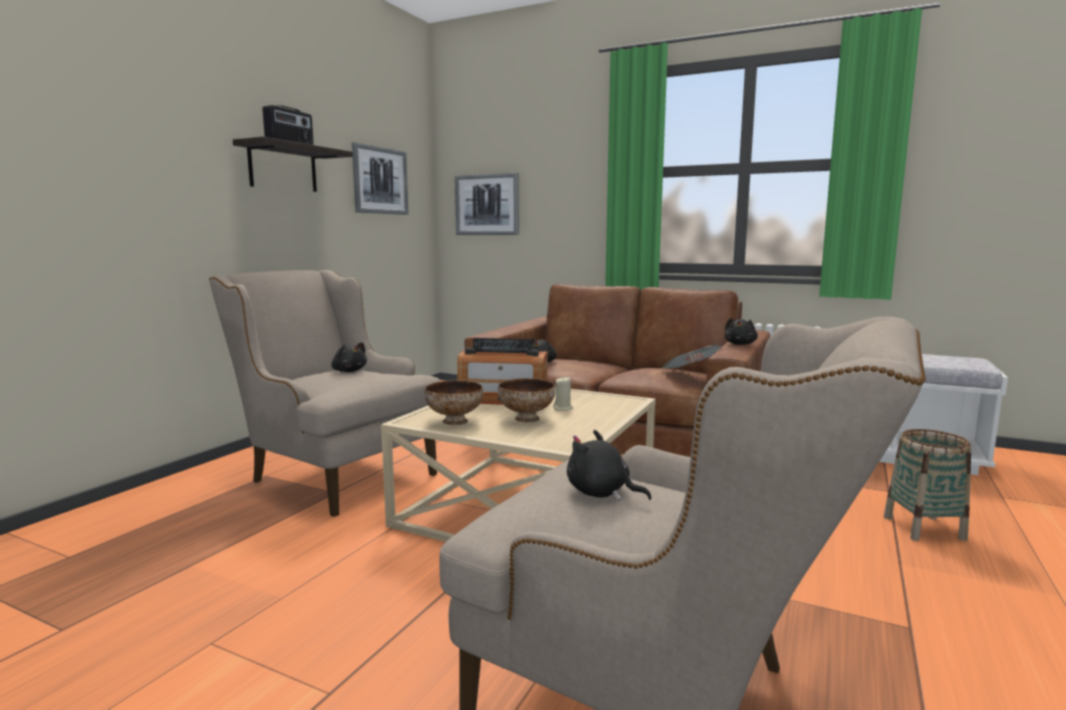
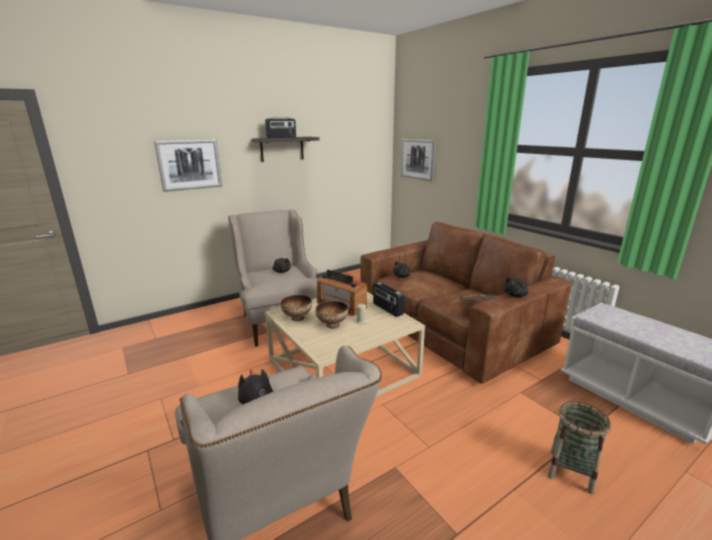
camera: 30 degrees right, 10 degrees up
(380, 181) = (349, 146): picture -> picture (189, 164)
(578, 393) = (387, 309): none -> radio

